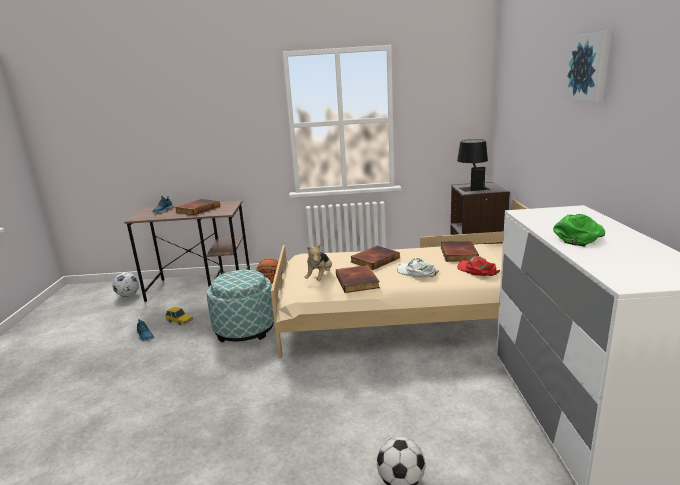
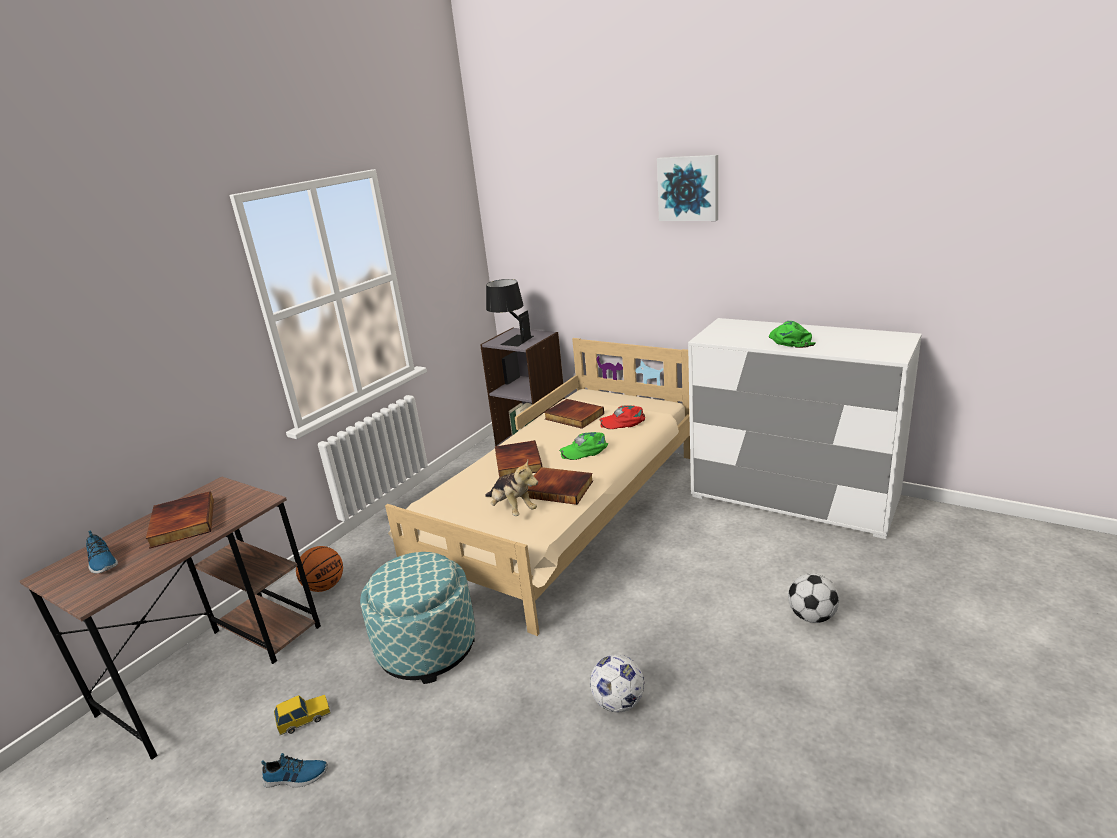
camera: 55 degrees left, 5 degrees up
(128, 295) = (80, 783): football -> football (618, 702)
(416, 272) = (585, 450): white cap -> green cap

